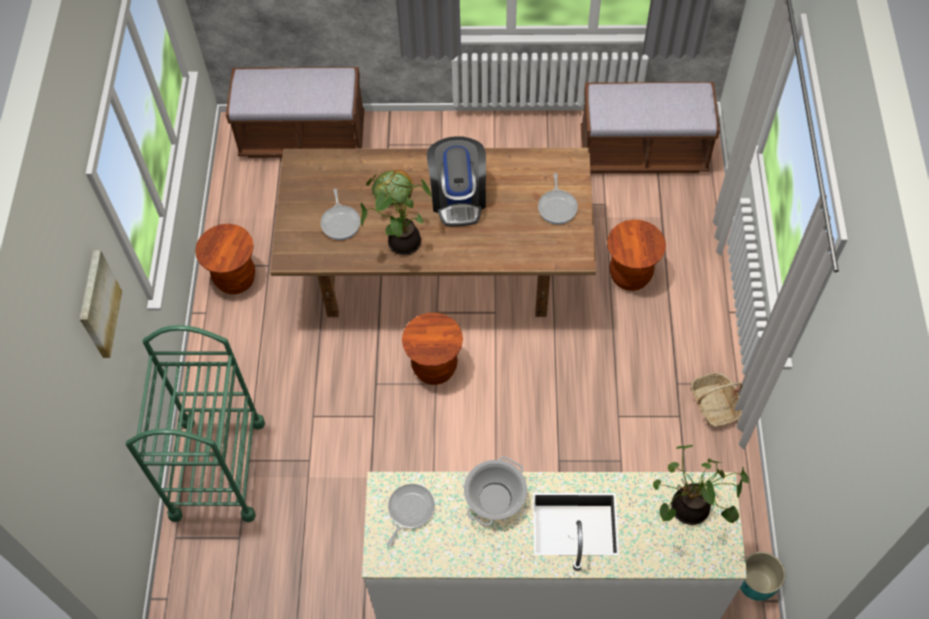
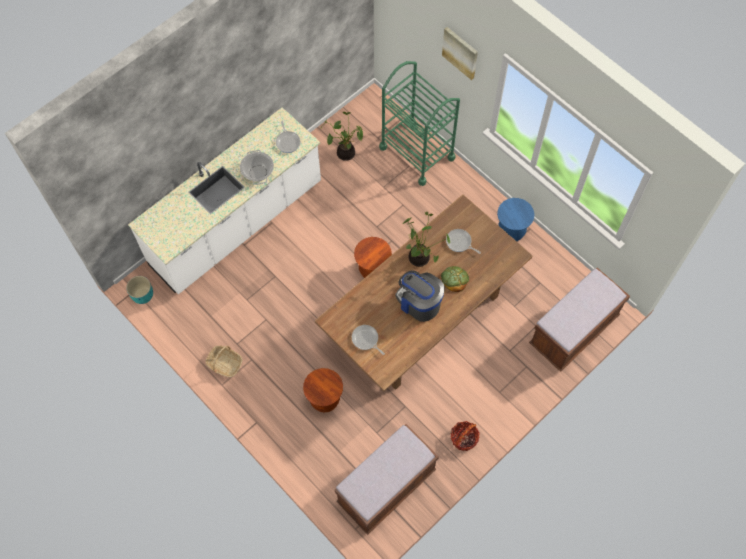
camera: 135 degrees right, 5 degrees up
(235, 279) = (511, 231): brown stool -> blue stool
(522, 134) = (464, 439): none -> basket
(688, 511) = (173, 231): potted plant -> potted plant (345, 152)

